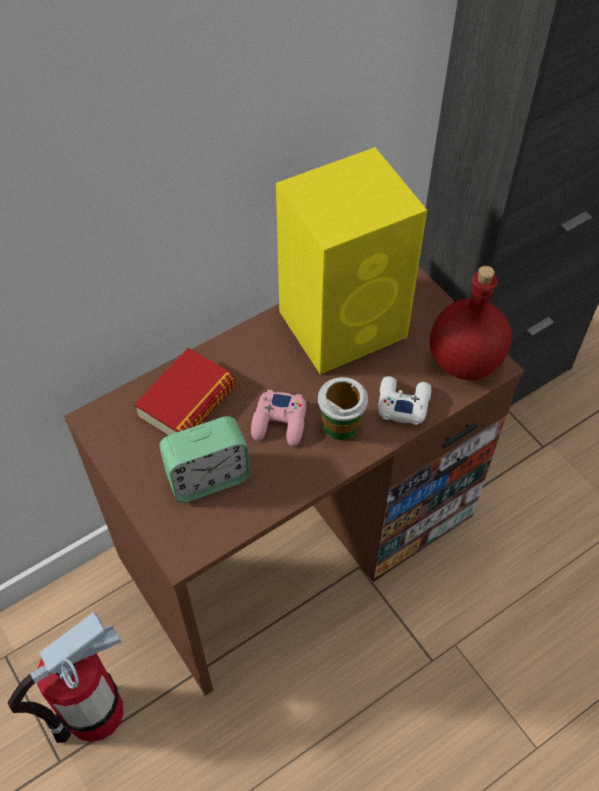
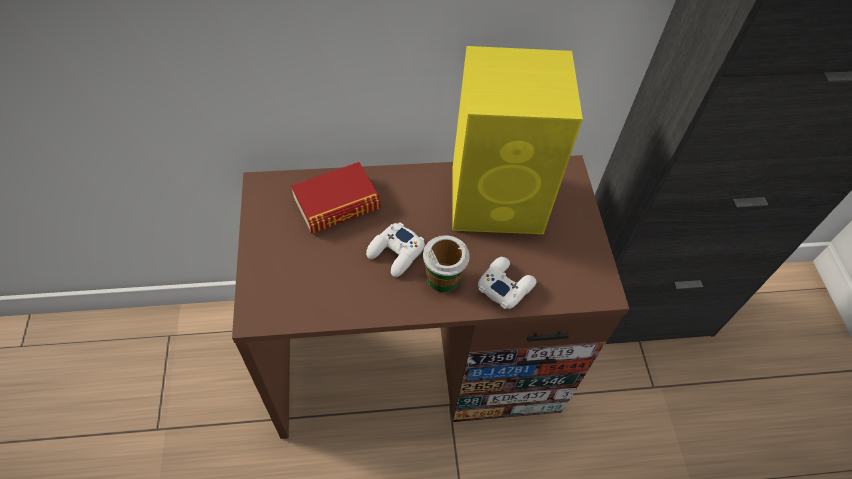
camera: 25 degrees right, 0 degrees up
(94, 713) = (200, 407): fire extinguisher -> none
(208, 477) = (313, 268): alarm clock -> none
(280, 423) = (396, 253): pink game controller -> white game controller
(463, 360) = (580, 275): red bottle -> none

